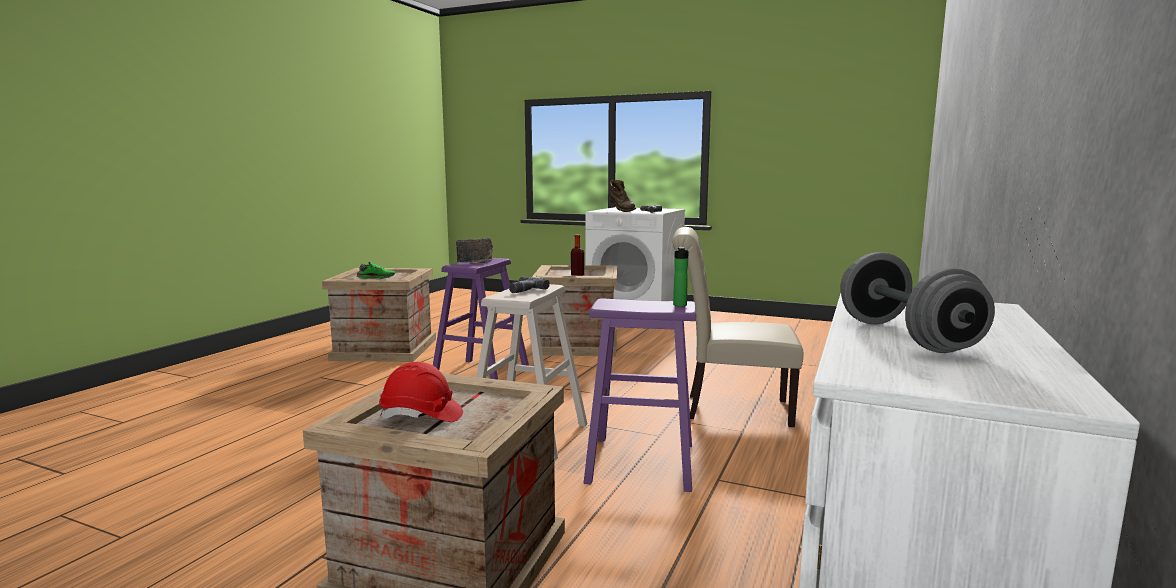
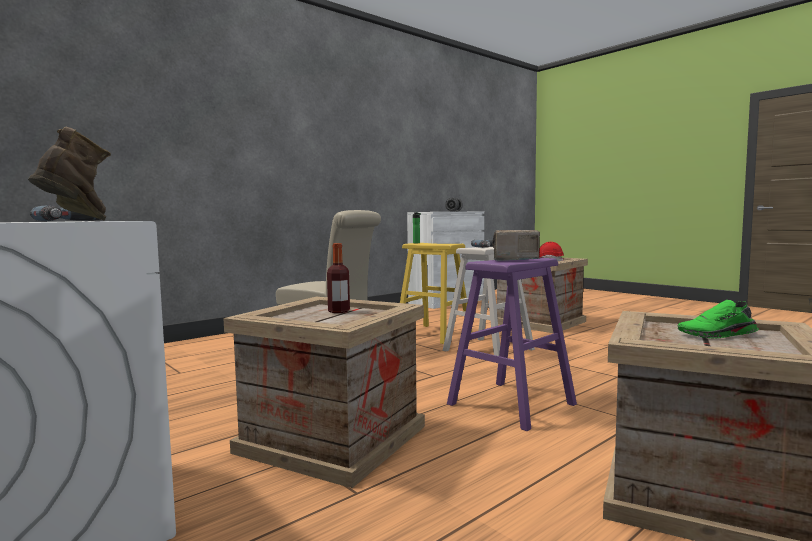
camera: 155 degrees left, 5 degrees down
(641, 462) = (433, 334): purple stool -> yellow stool

